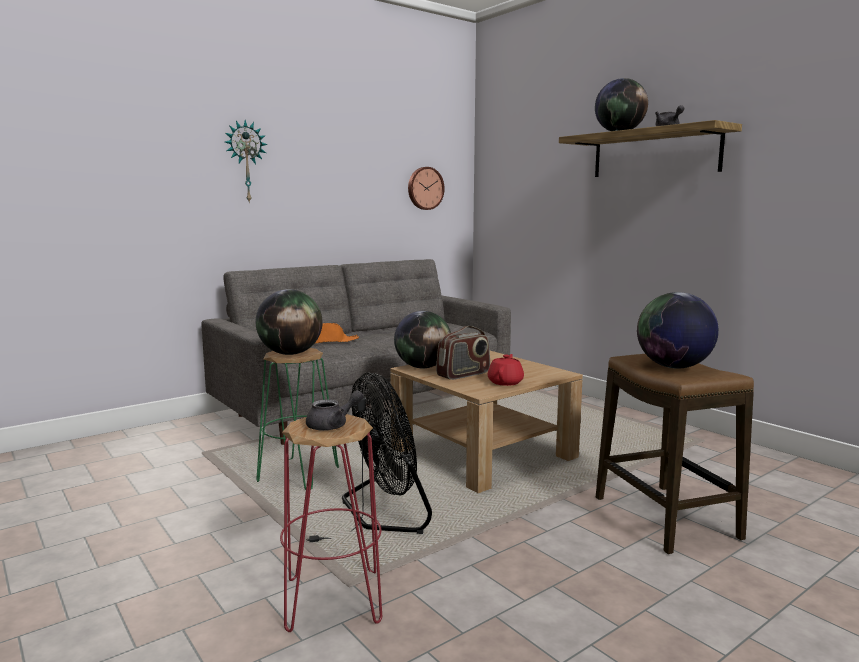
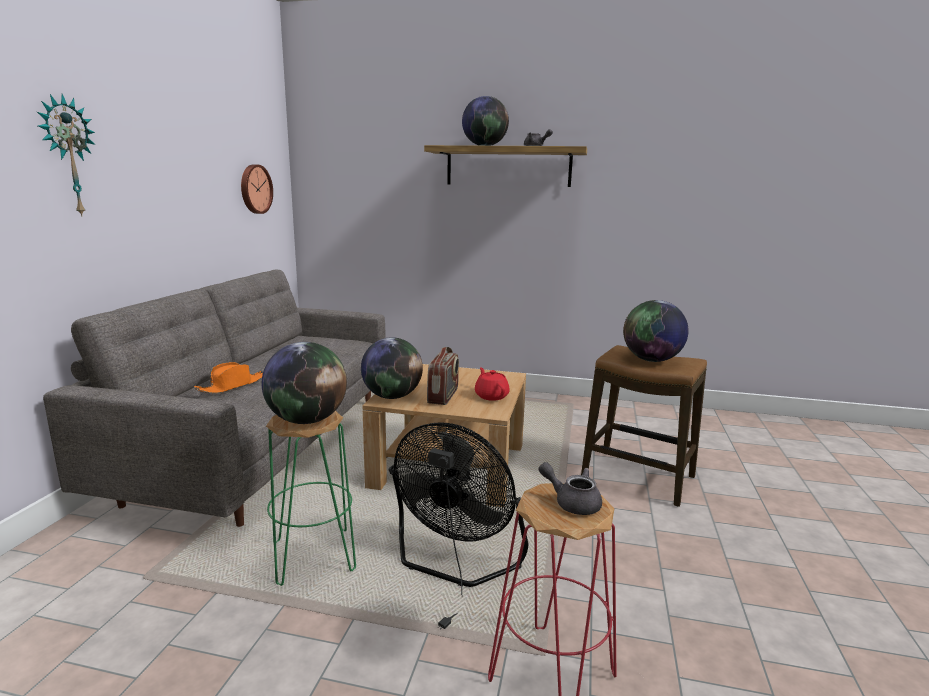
camera: 40 degrees left, 5 degrees up
(333, 425) = (572, 502): grey teapot -> grey teapot turned 75 degrees counterclockwise

